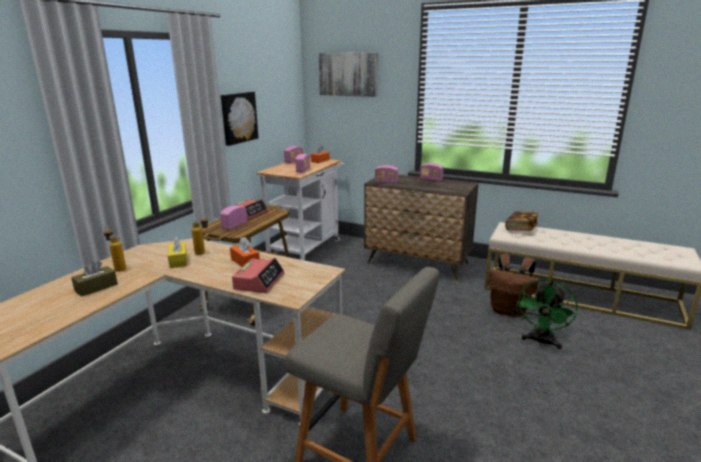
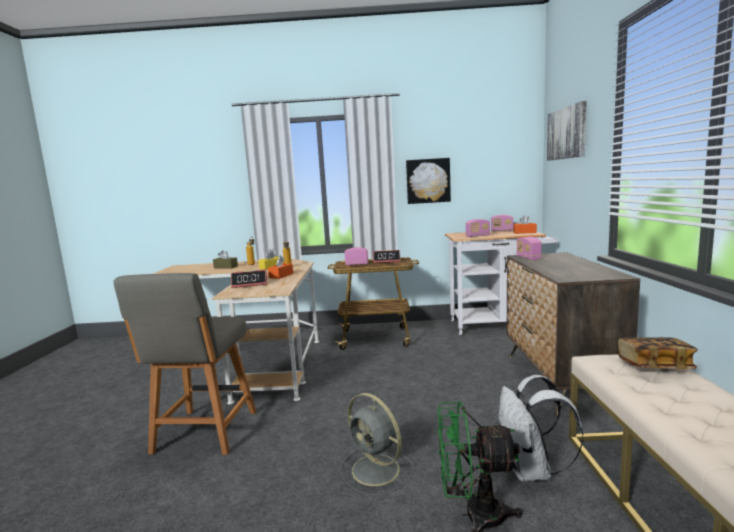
camera: 65 degrees right, 10 degrees down
(431, 180) = (587, 265): radio -> none
(483, 362) = (377, 471): none -> grey fan
(509, 311) = (531, 471): brown backpack -> white backpack

